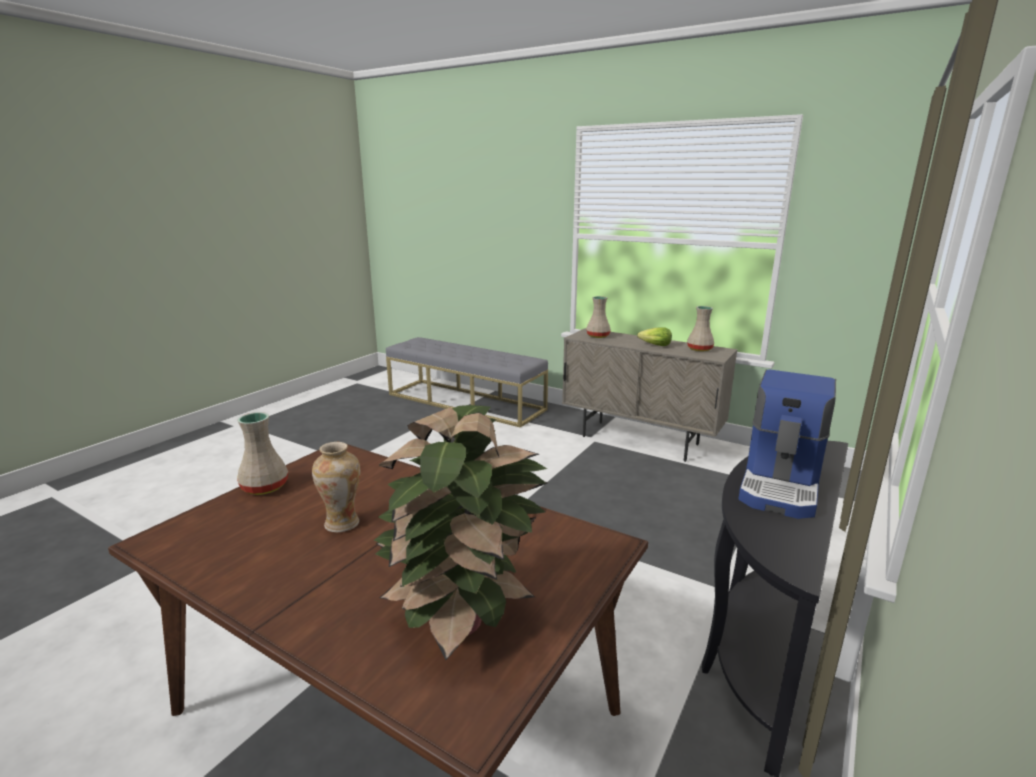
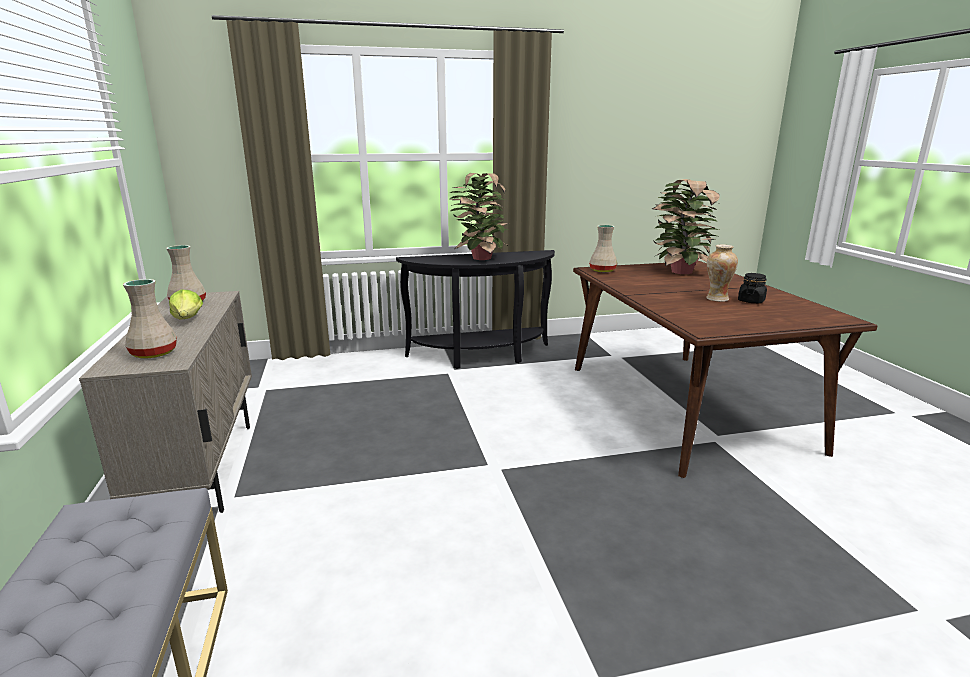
camera: 135 degrees left, 0 degrees up
(263, 487) = (771, 324): beige vase -> beige vase (603, 270)
(290, 538) = (751, 301): none -> black jar
(781, 485) = (479, 258): coffee machine -> potted plant

